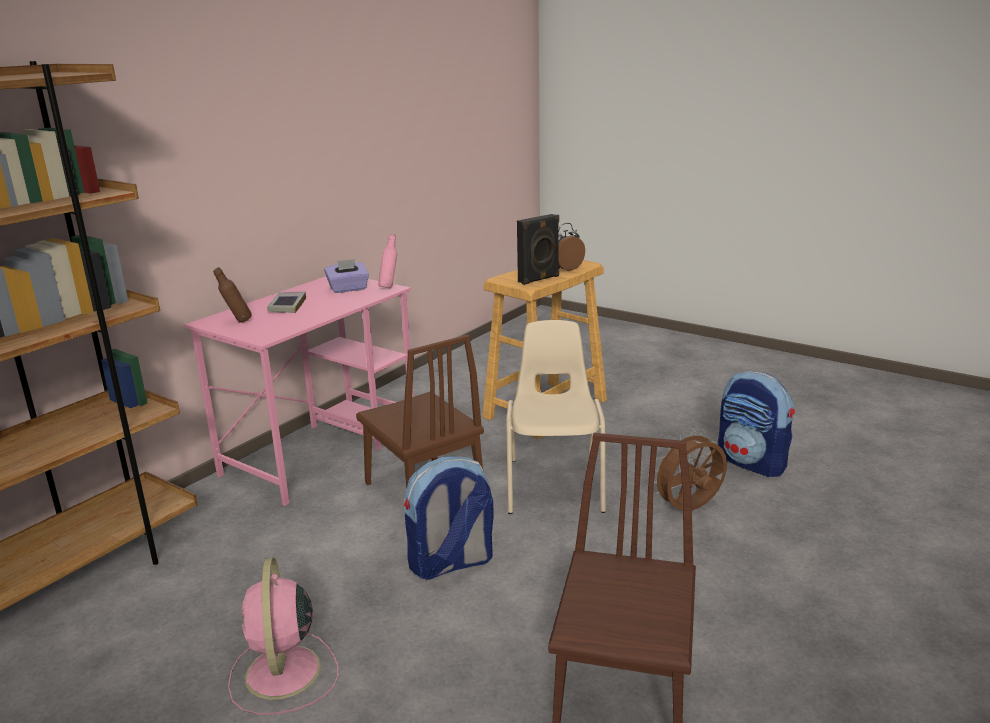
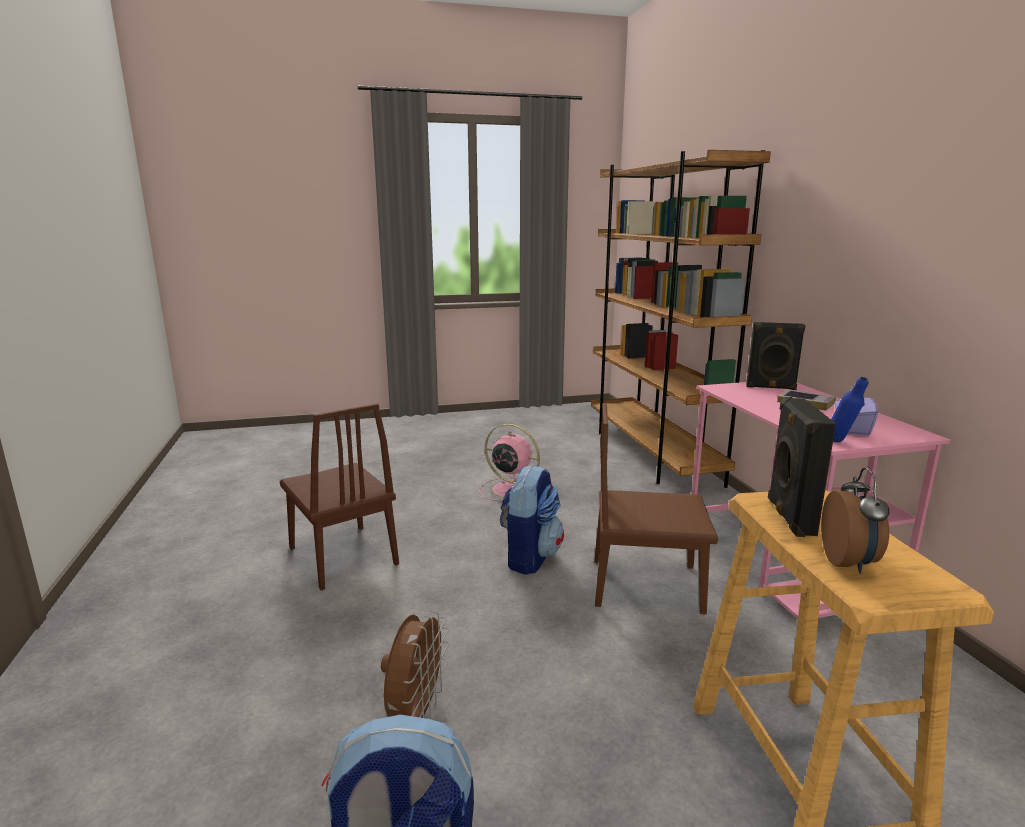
camera: 130 degrees right, 5 degrees down
(237, 322) = (770, 387): brown bottle -> black speaker
(389, 287) = (841, 443): pink bottle -> blue bottle
(555, 484) = (575, 657): beige chair -> none

